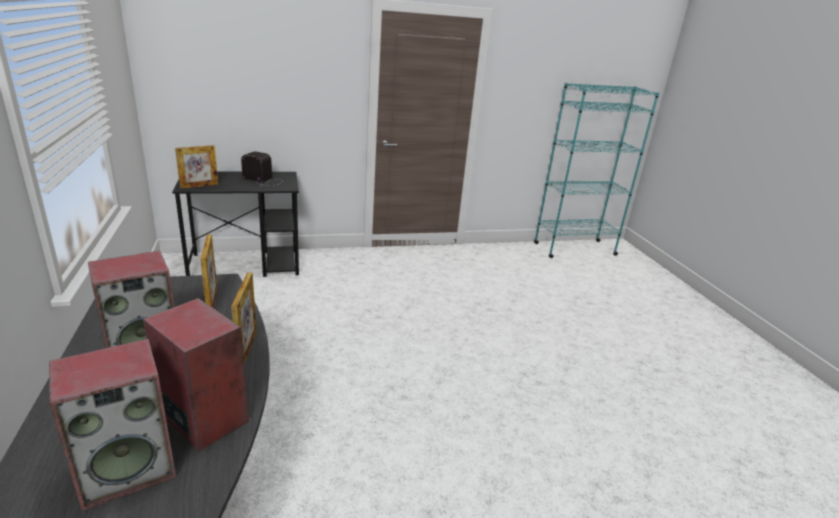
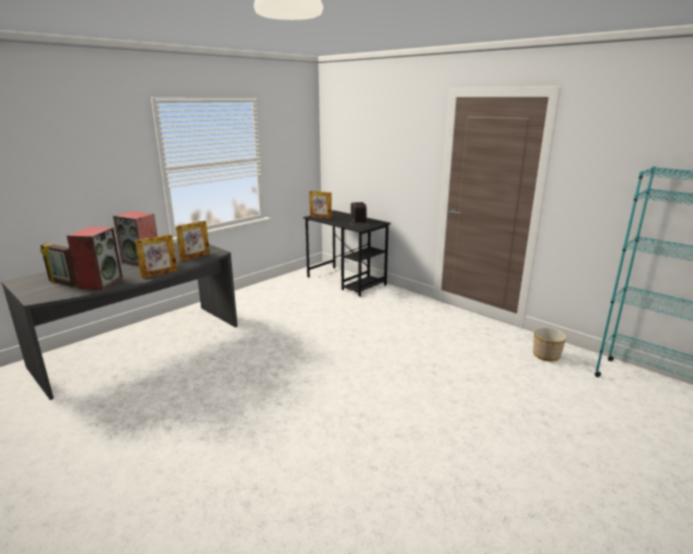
camera: 60 degrees right, 5 degrees down
(128, 469) = (63, 283): speaker -> picture frame
(509, 257) = (546, 355): none -> planter

